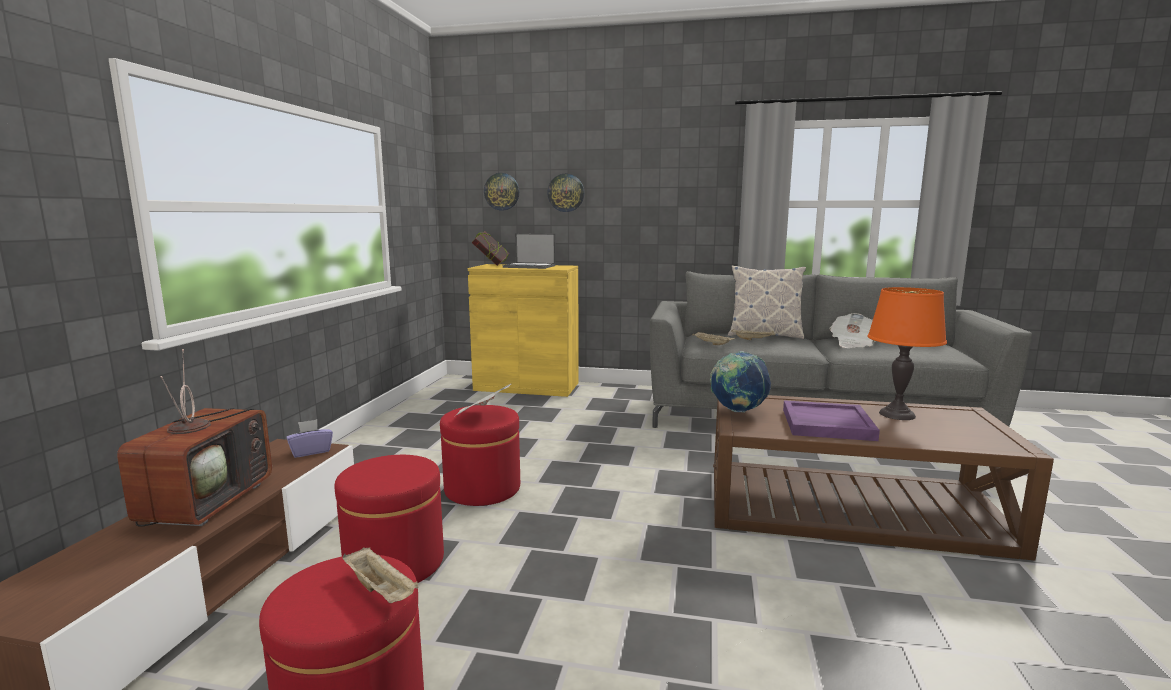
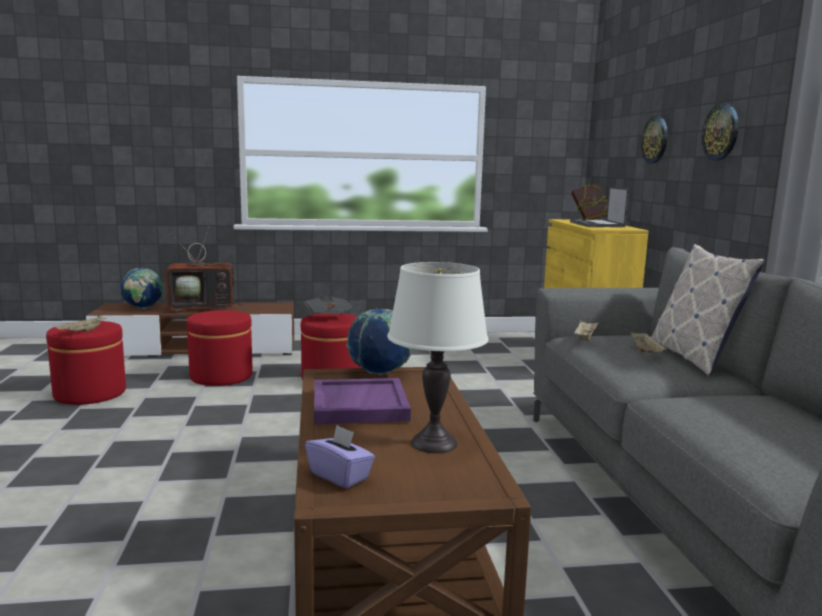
camera: 70 degrees right, 0 degrees up
(100, 563) = (142, 308): none -> globe
(311, 451) = (276, 309): purple tissue box -> purple tissue box (340, 476)
(502, 191) = (618, 140): wall clock -> wall clock (721, 132)
(852, 344) = (734, 403): newspaper -> none
(897, 414) = (434, 443): orange table lamp -> white table lamp

